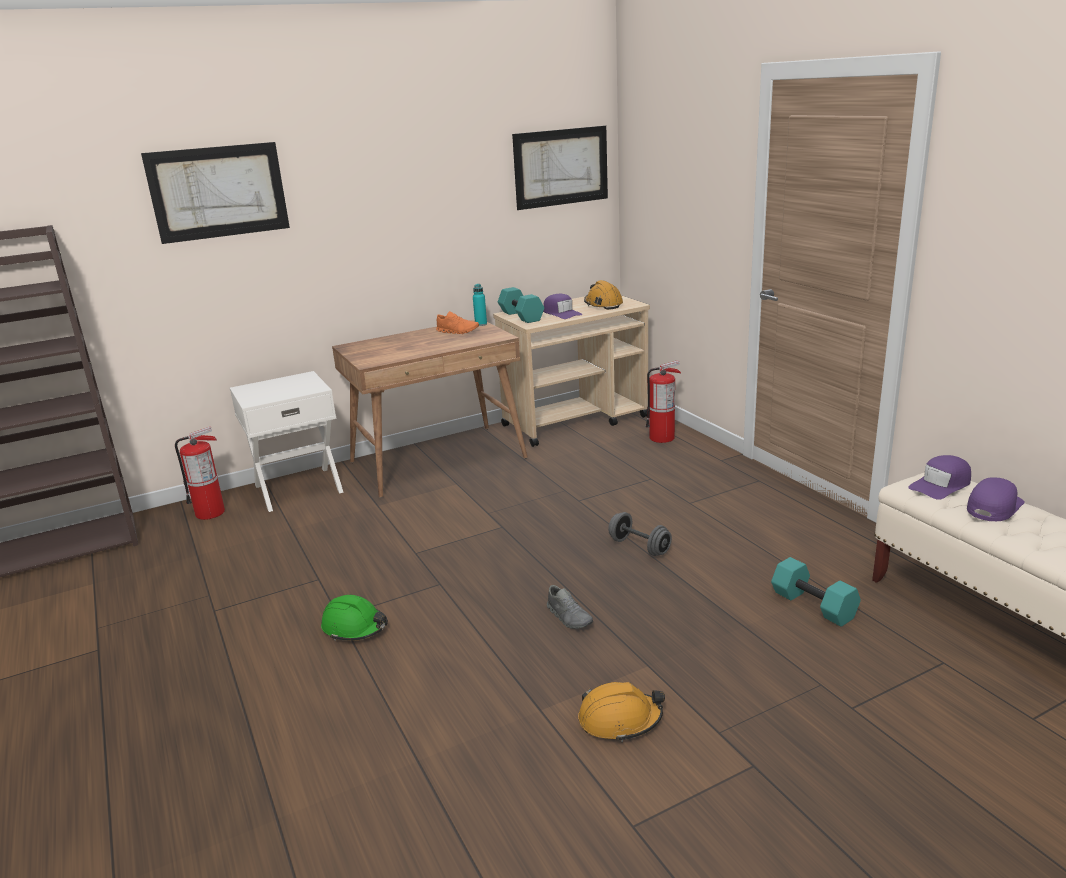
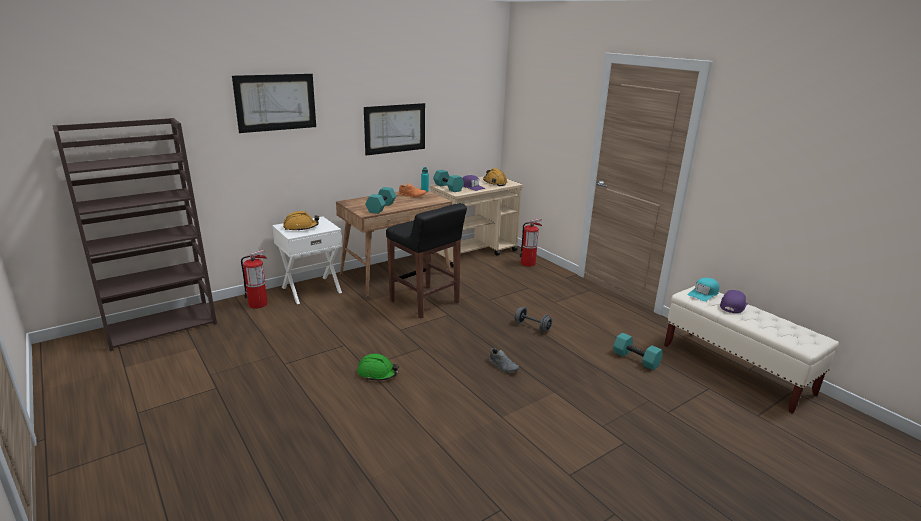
camera: 10 degrees left, 0 degrees up
(397, 353) = (380, 207): none -> turquoise dumbbell
(470, 506) = (425, 302): none -> black stool
(561, 167) = (473, 99): picture -> picture (395, 128)
(619, 720) = (547, 421): orange hard hat -> orange hard hat (301, 227)
(941, 485) = (703, 293): purple cap -> turquoise cap

